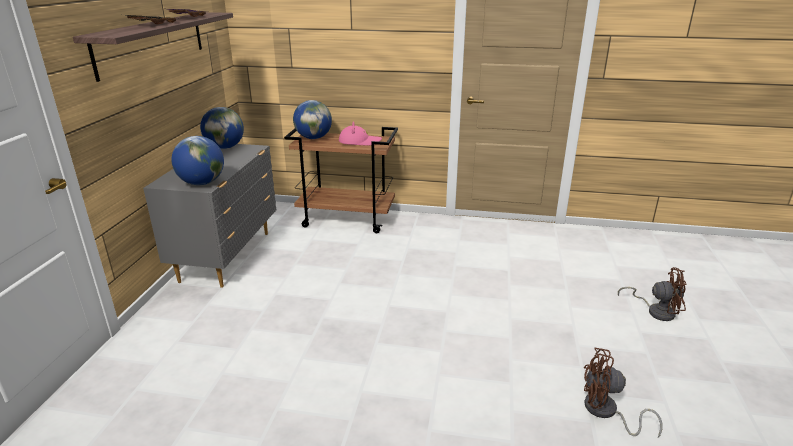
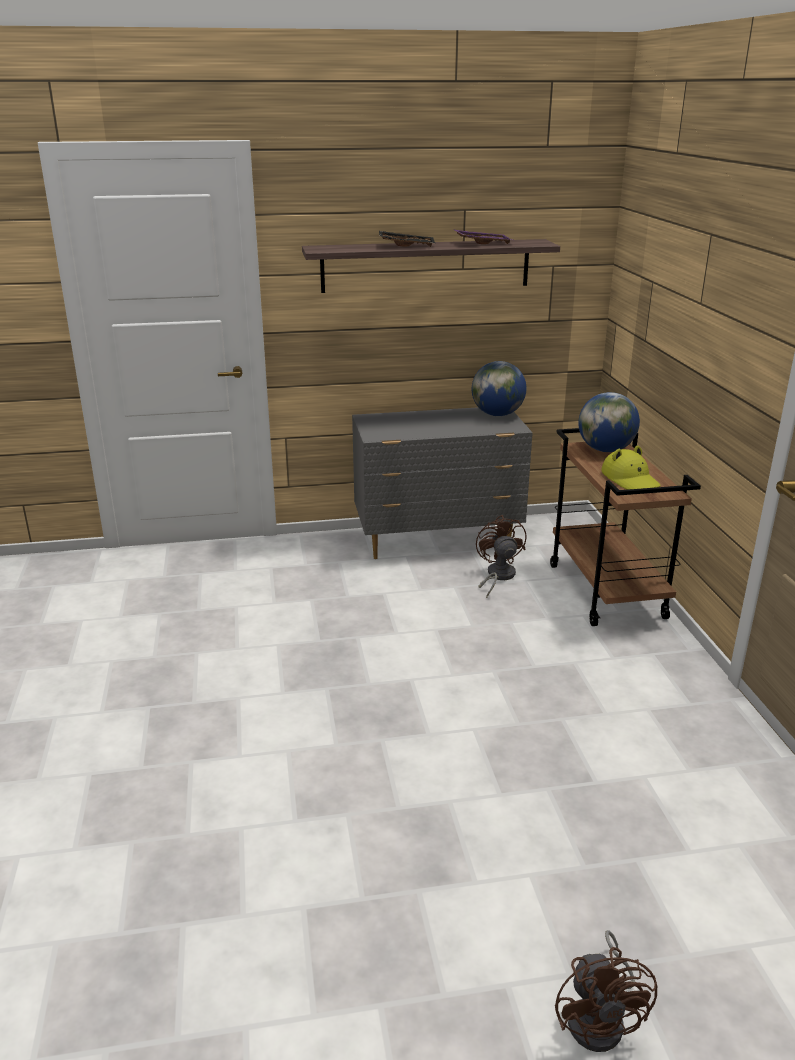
camera: 70 degrees right, 0 degrees up
(202, 183) = (383, 432): globe -> none
(359, 142) = (630, 479): pink hat -> yellow hat
(606, 412) = (266, 932): brown fan -> brown fan (497, 576)

